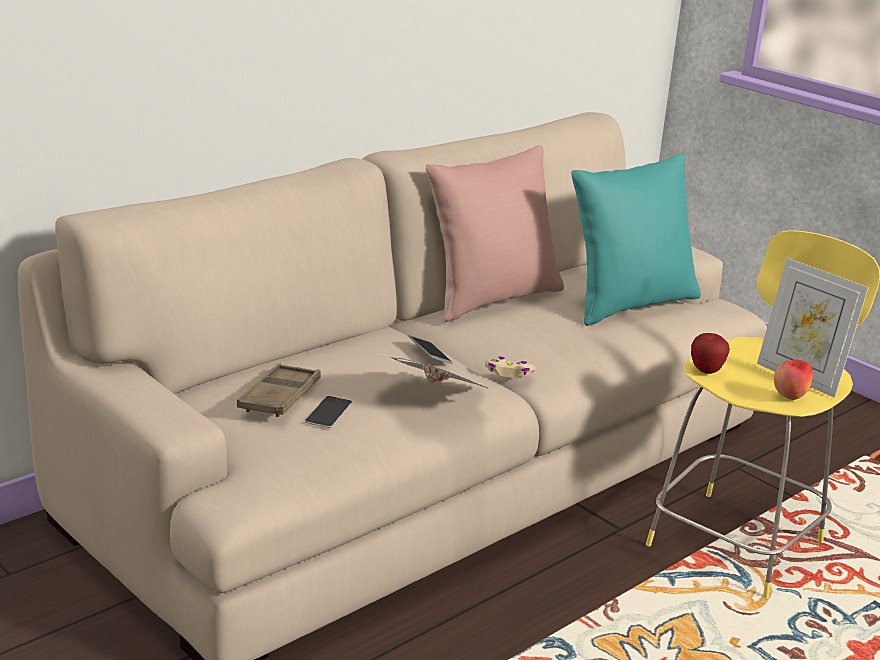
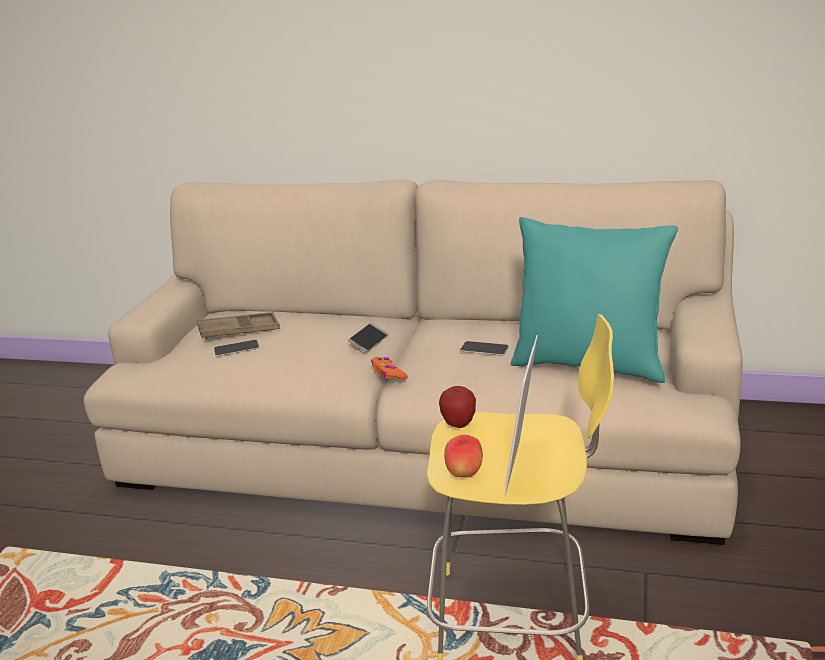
camera: 60 degrees right, 0 degrees up
(436, 401) = (298, 368): newspaper -> none
(491, 298) = (496, 323): pink pillow -> none
(509, 373) = (388, 373): beige game controller -> orange game controller
(538, 321) = (484, 348): none -> phone

